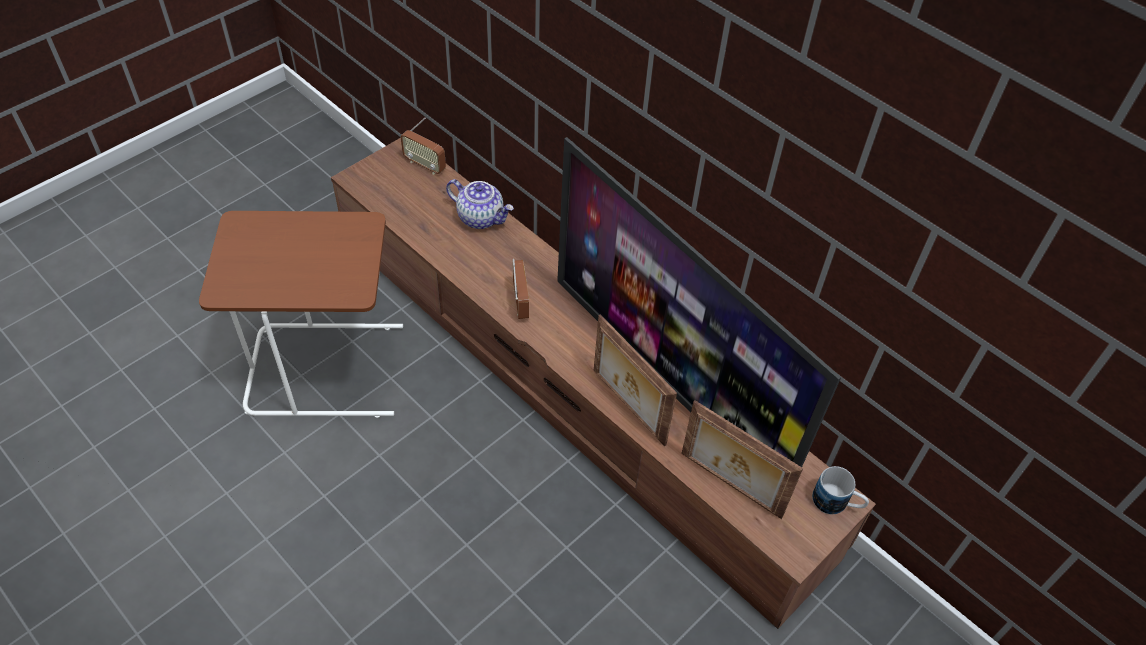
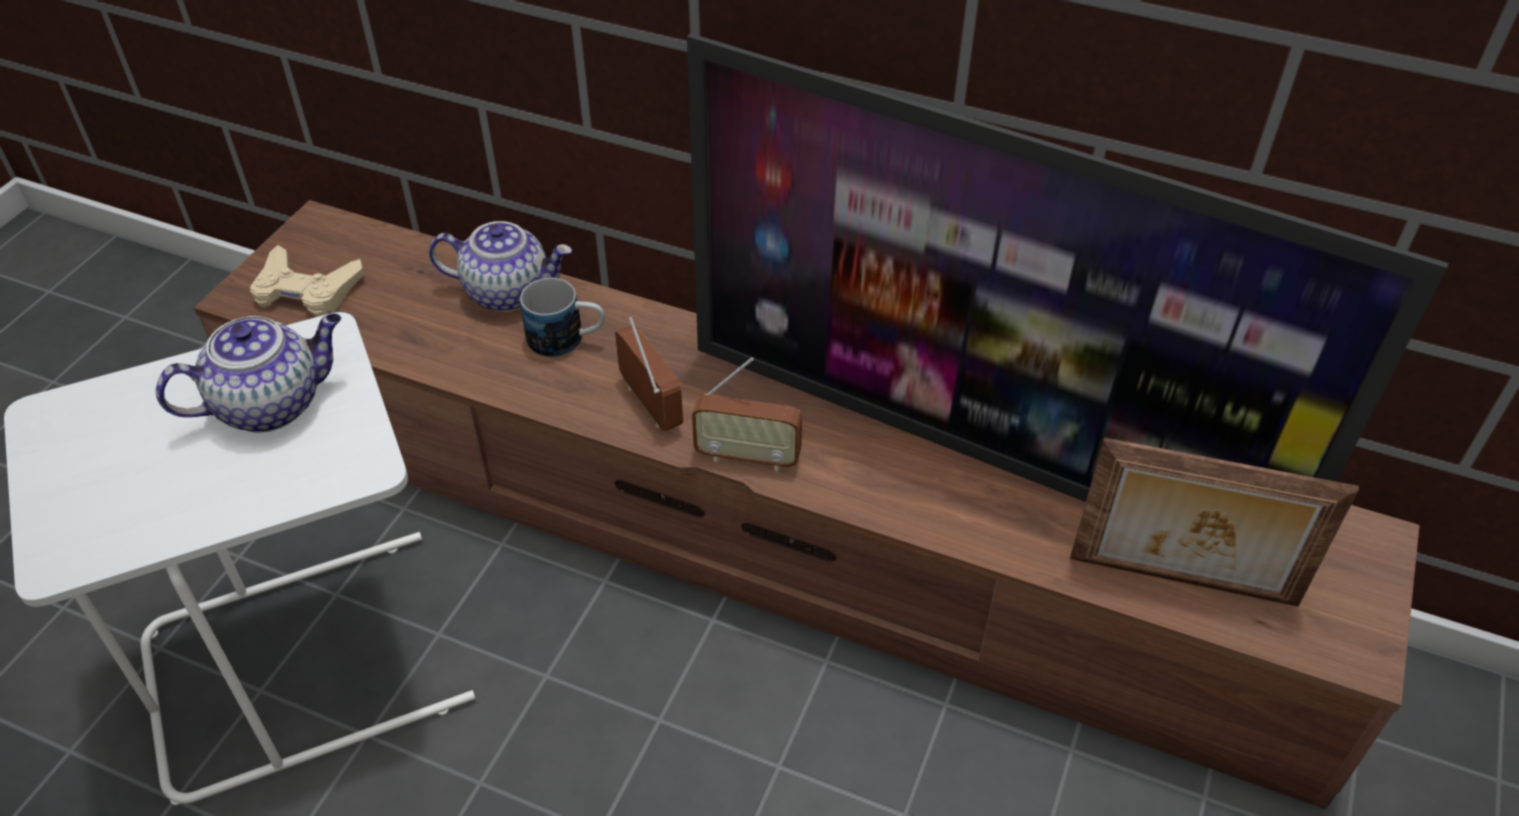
camera: 20 degrees left, 5 degrees down
(327, 368) = (308, 660): brown side table -> white side table
(331, 249) = (272, 403): none -> teapot
(385, 185) = (306, 290): none -> beige game controller
(425, 165) = (365, 240): radio -> radio (747, 457)
(627, 407) = (934, 515): picture frame -> none
(837, 503) = (1363, 546): mug -> mug (567, 340)

